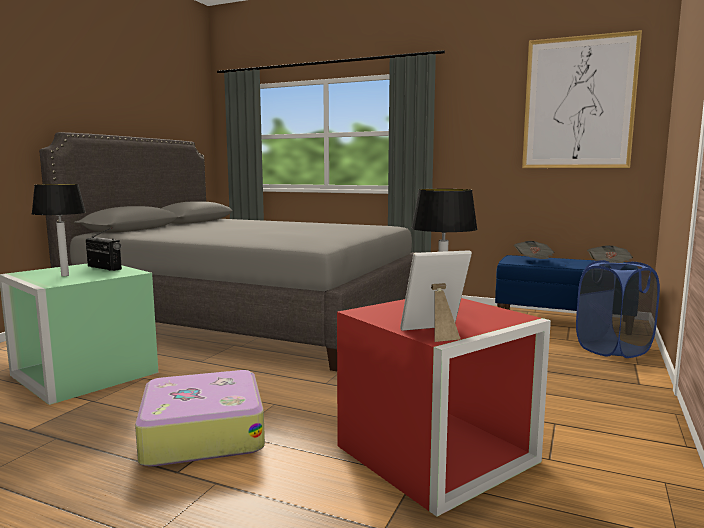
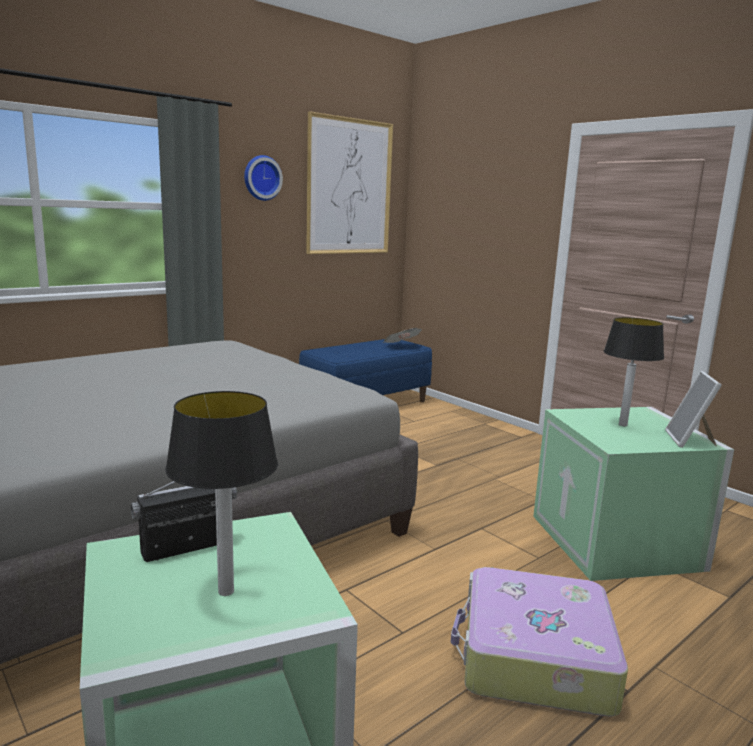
camera: 65 degrees left, 5 degrees up
(436, 455) = (618, 542): red storage box -> green storage box
(478, 105) = (261, 178): none -> wall clock
(534, 261) = (346, 353): newspaper -> none
(613, 349) = (450, 417): blue laundry basket -> none

